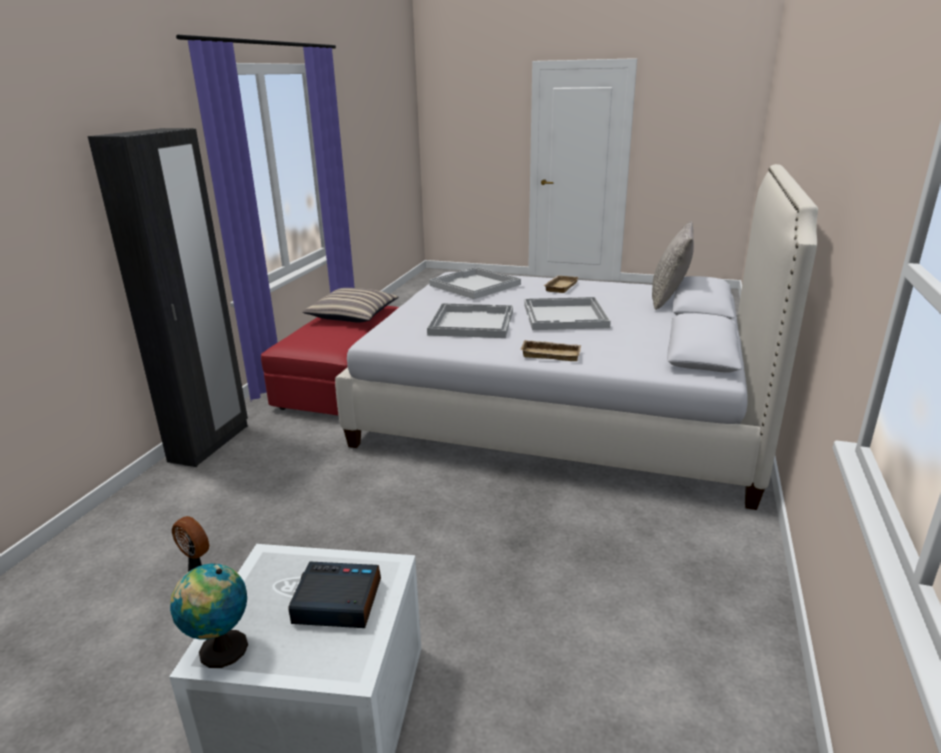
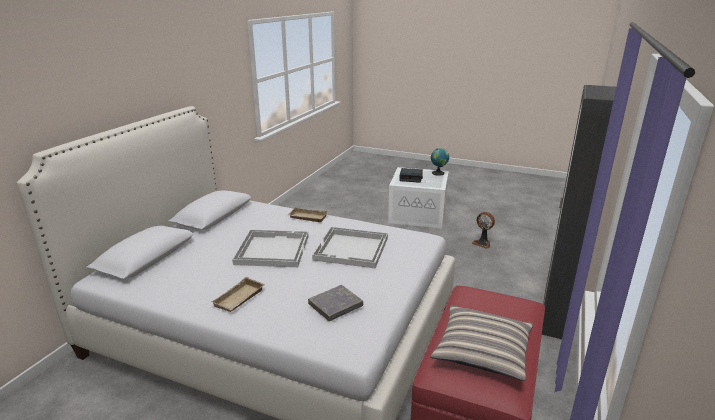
camera: 175 degrees left, 0 degrees up
(474, 285) = (335, 305): white tray -> grey book
(669, 299) = (157, 268): grey pillow -> none

